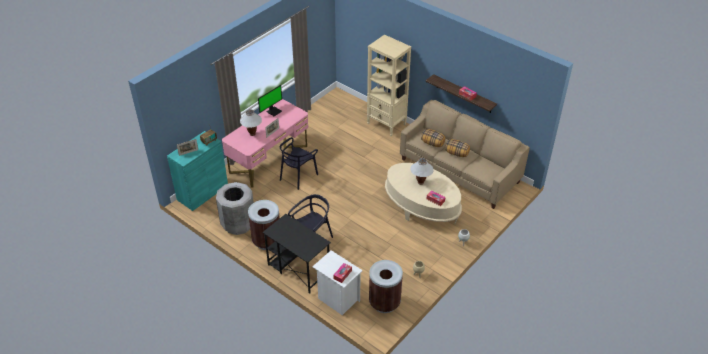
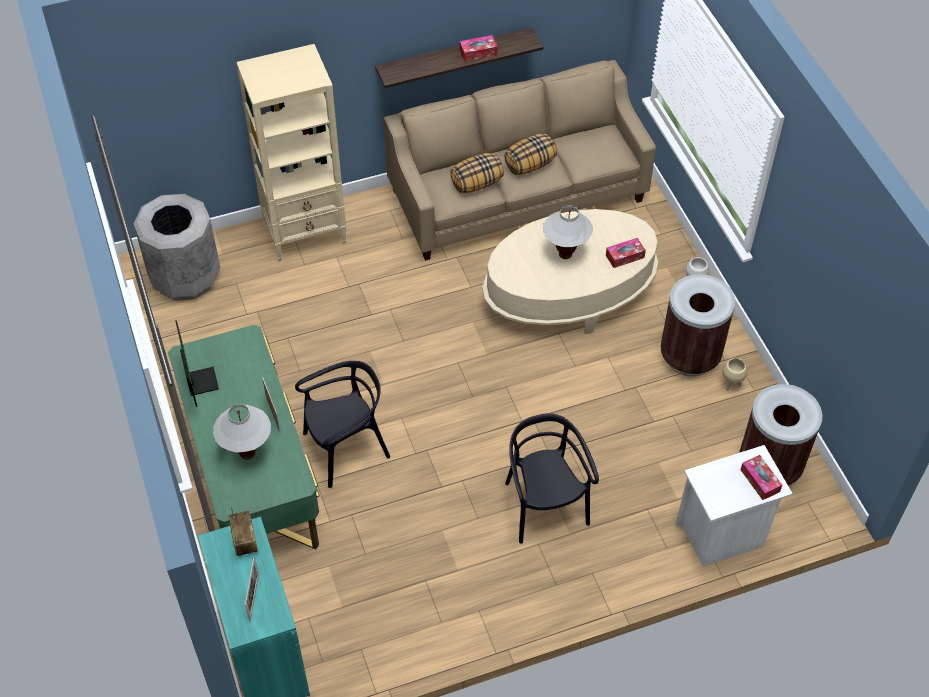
camera: 60 degrees left, 10 degrees up
(238, 224) = (412, 619): grey trash can -> grey trash can (185, 277)
(266, 241) = (497, 588): brown trash can -> brown trash can (689, 356)
(269, 159) = (252, 477): pink desk -> green desk
(298, 176) = (346, 449): black chair -> black chair turned 90 degrees counterclockwise
(298, 269) = (609, 566): black desk -> none

